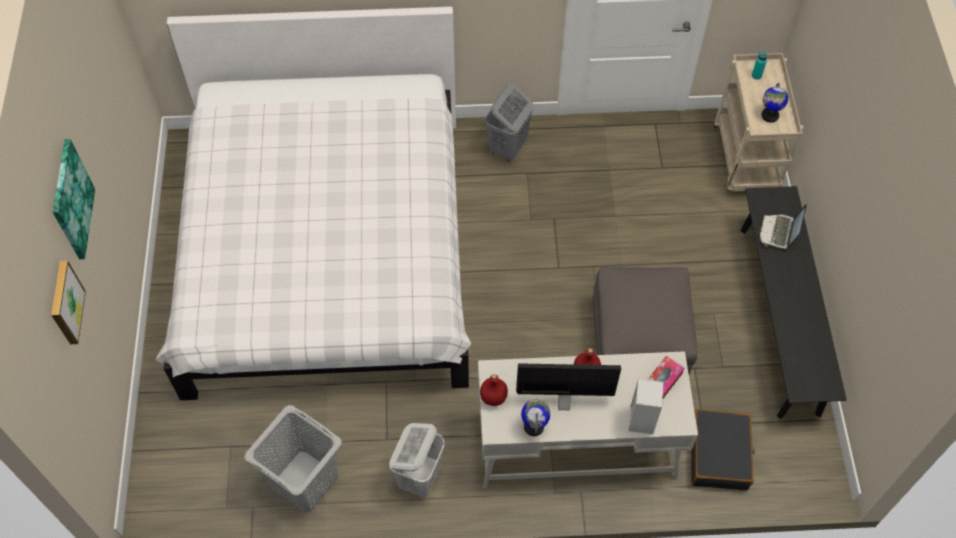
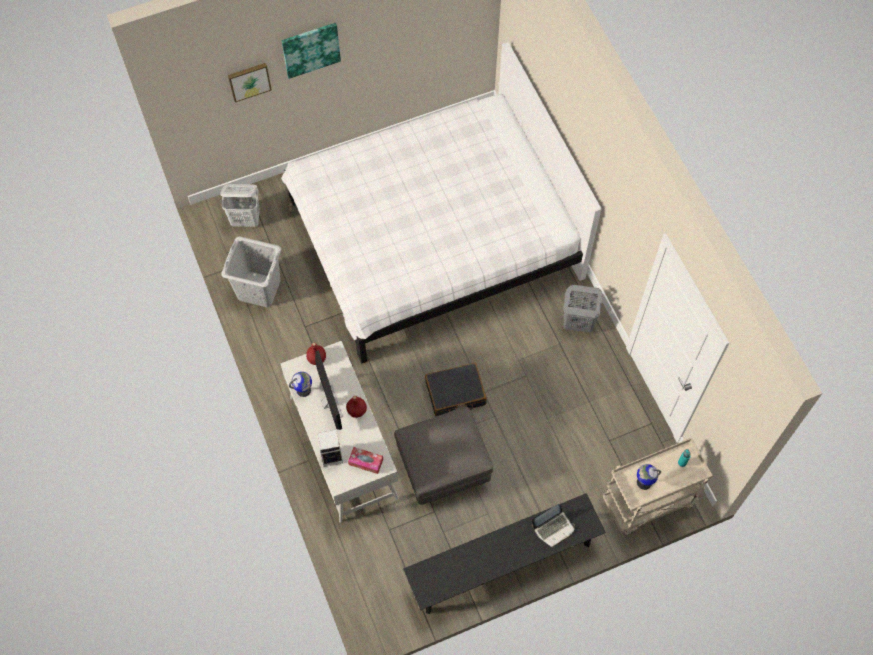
camera: 70 degrees right, 5 degrees up
(420, 476) = (285, 356): white laundry basket -> white laundry basket (246, 220)
(719, 454) = (369, 546): black suitcase -> black suitcase (455, 394)
(779, 232) = (553, 528): laptop -> laptop turned 150 degrees clockwise

